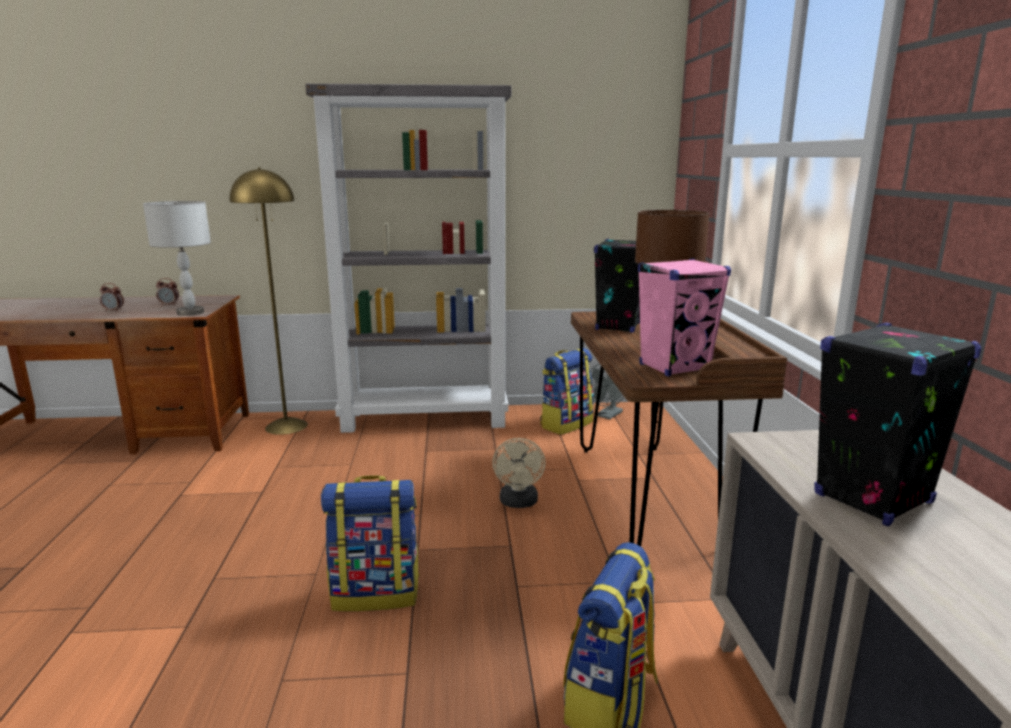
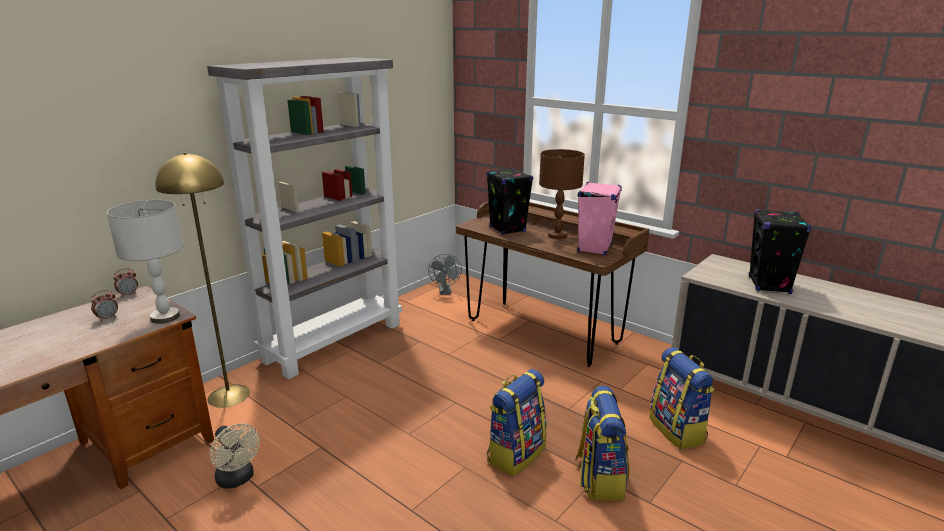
camera: 45 degrees left, 5 degrees up
(114, 311) = (63, 345): alarm clock -> alarm clock (128, 294)
(519, 503) = (493, 367): beige fan -> beige fan (238, 479)
(566, 424) = (431, 307): backpack -> backpack (599, 478)

